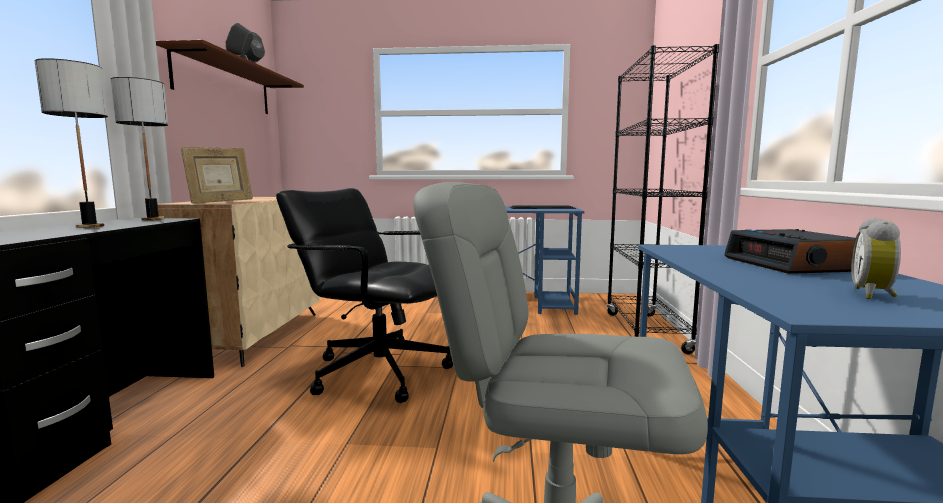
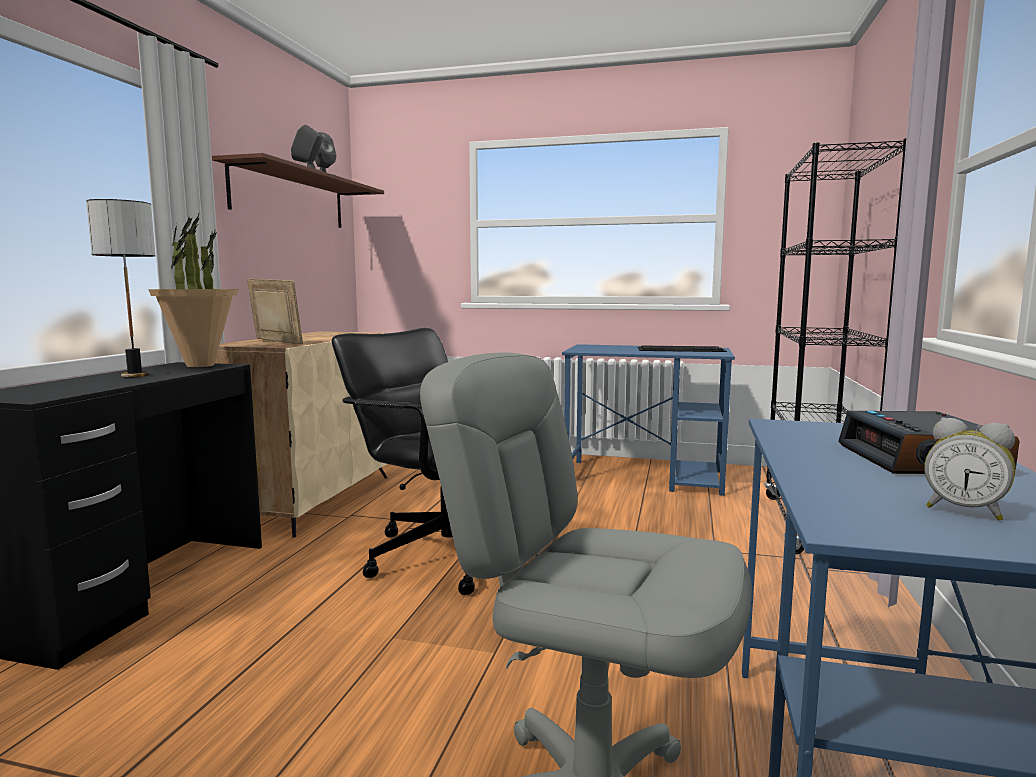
camera: 10 degrees right, 0 degrees up
(152, 219) = (200, 365): table lamp -> potted plant
(221, 202) = (276, 343): picture frame -> picture frame turned 105 degrees counterclockwise
(874, 295) = (964, 511): alarm clock -> alarm clock turned 90 degrees counterclockwise

